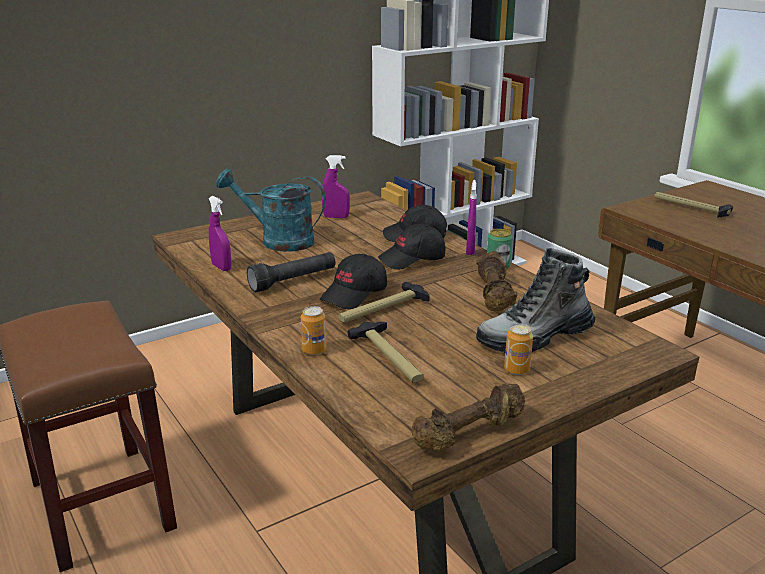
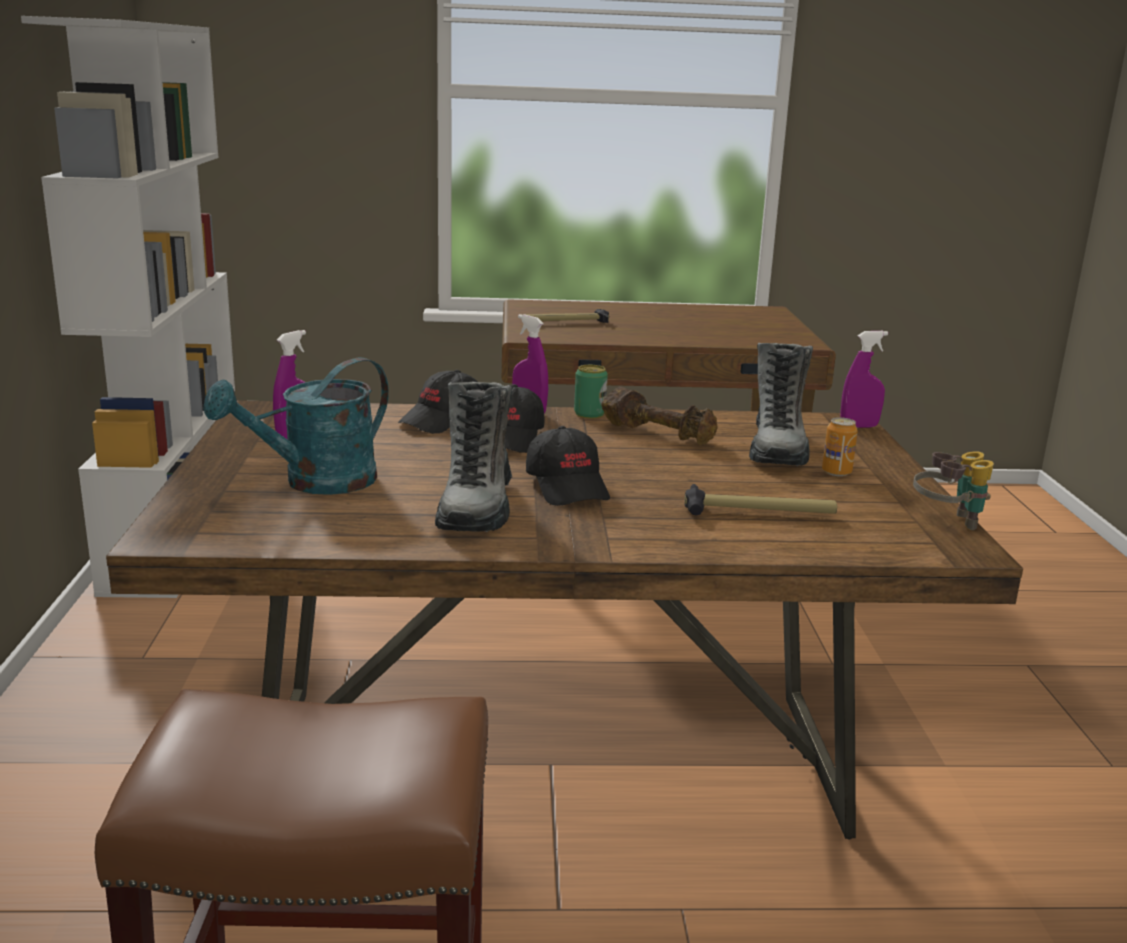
camera: 60 degrees left, 5 degrees down
(221, 267) = (351, 535): purple spray bottle -> purple spray bottle (859, 426)
(293, 281) = (476, 506): black flashlight -> boot
(314, 350) = (698, 541): can -> none
(382, 310) = (633, 486): hammer -> none
(469, 434) = (947, 522): brown dumbbell -> binoculars

